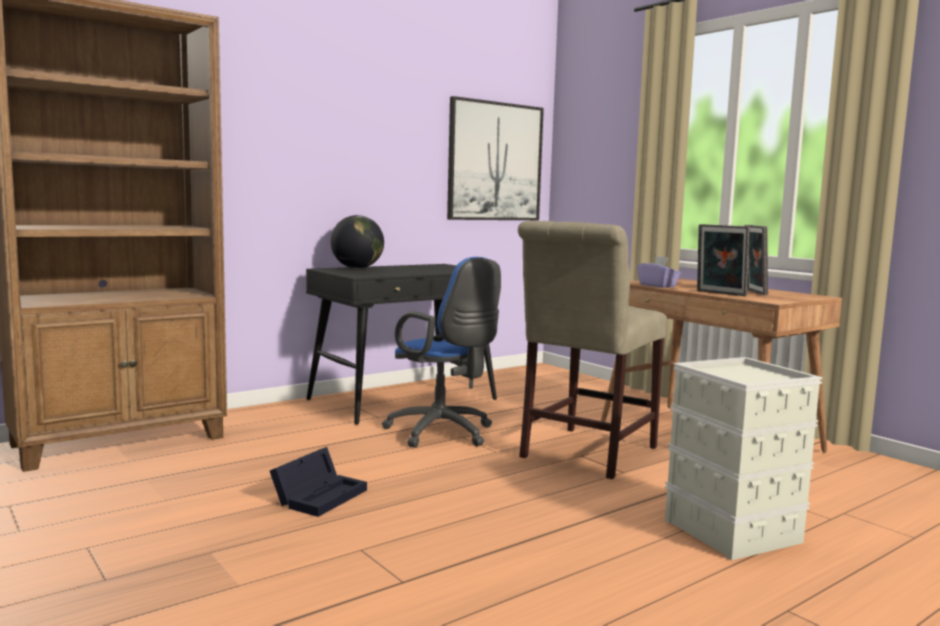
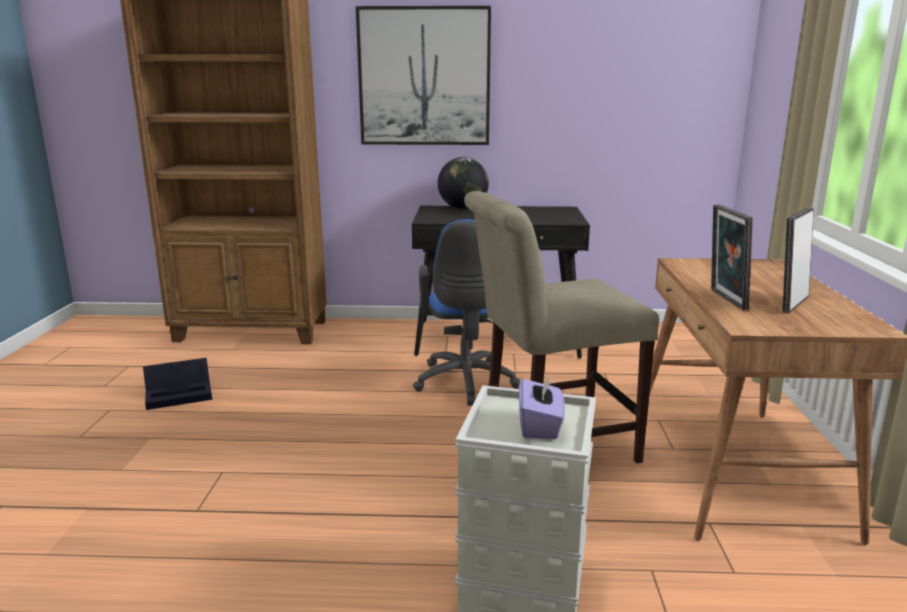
camera: 40 degrees right, 10 degrees up
(320, 495) = (279, 415): black storage box -> black storage box (181, 394)
(495, 162) = (657, 92): picture -> picture (424, 77)
(657, 286) = (691, 273): purple tissue box -> purple tissue box (540, 426)

